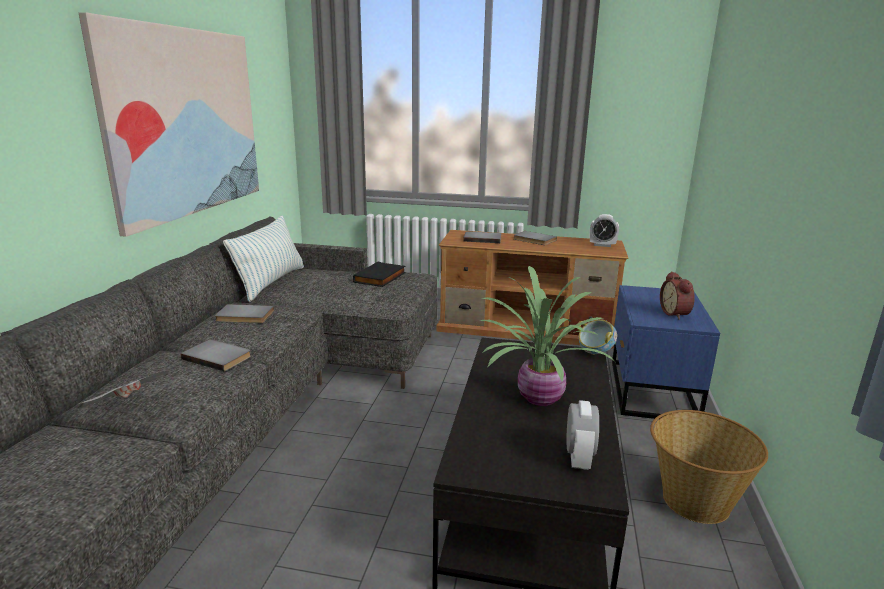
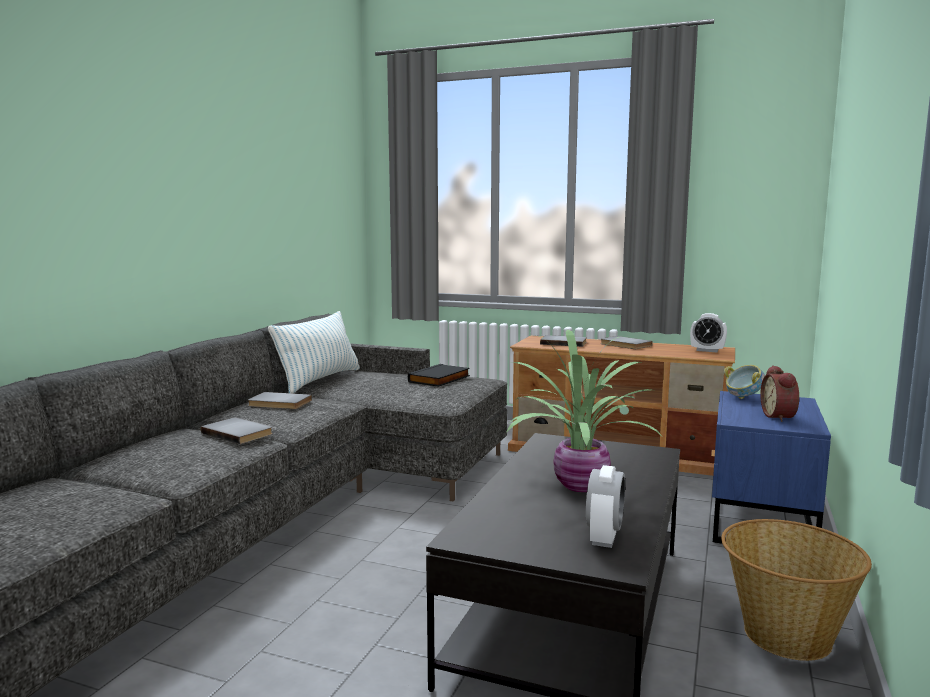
camera: 10 degrees right, 10 degrees down
(127, 410) = (132, 467): newspaper -> none
(186, 122) = (243, 207): picture -> none
(595, 353) = (666, 451): bowl -> bowl (743, 398)

